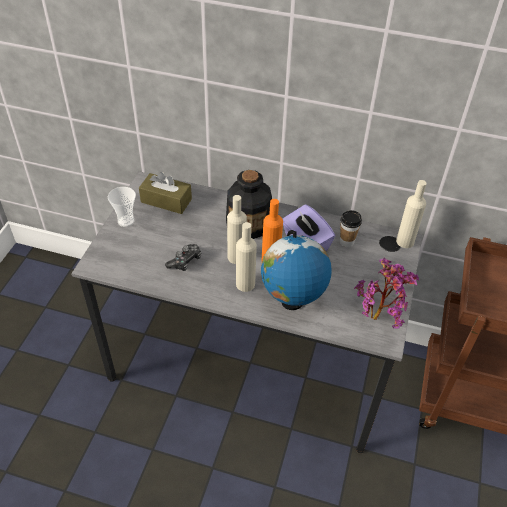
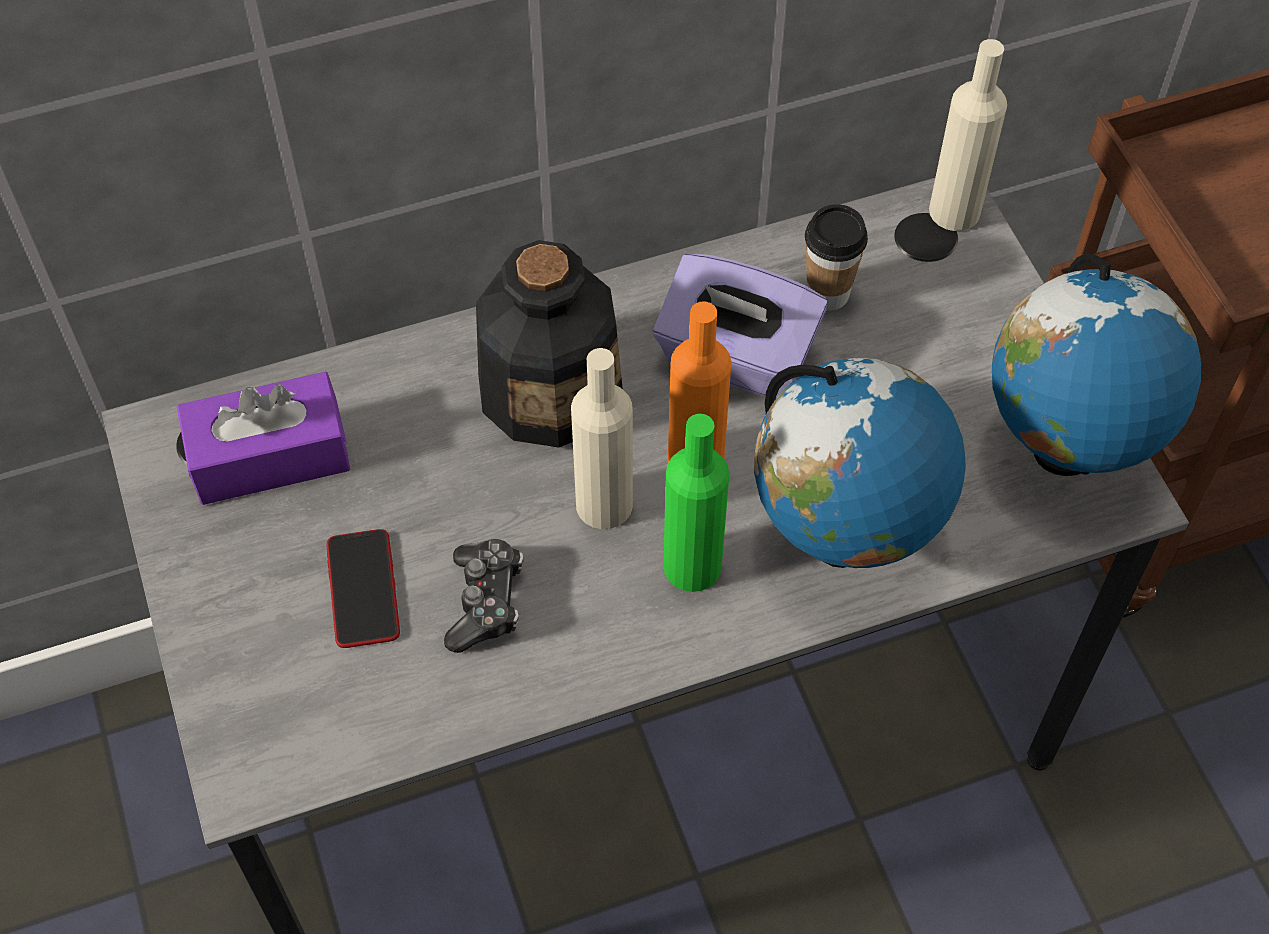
camera: 35 degrees left, 10 degrees up
(126, 221) = (213, 588): cup -> none
(159, 241) = (363, 589): none -> phone
(166, 200) = (270, 456): brown tissue box -> purple tissue box
(245, 284) = (692, 566): beige bottle -> green bottle
(379, 318) = (1063, 452): potted plant -> globe

